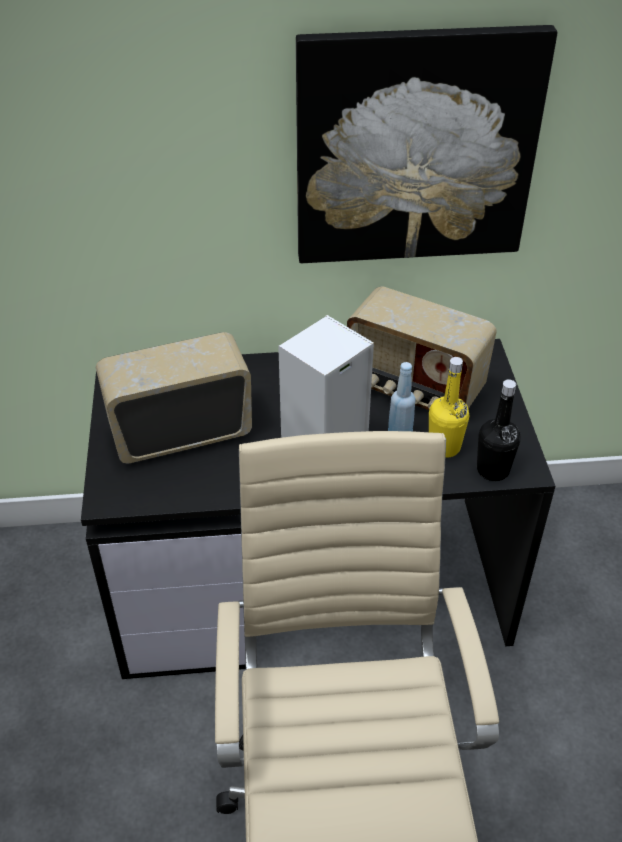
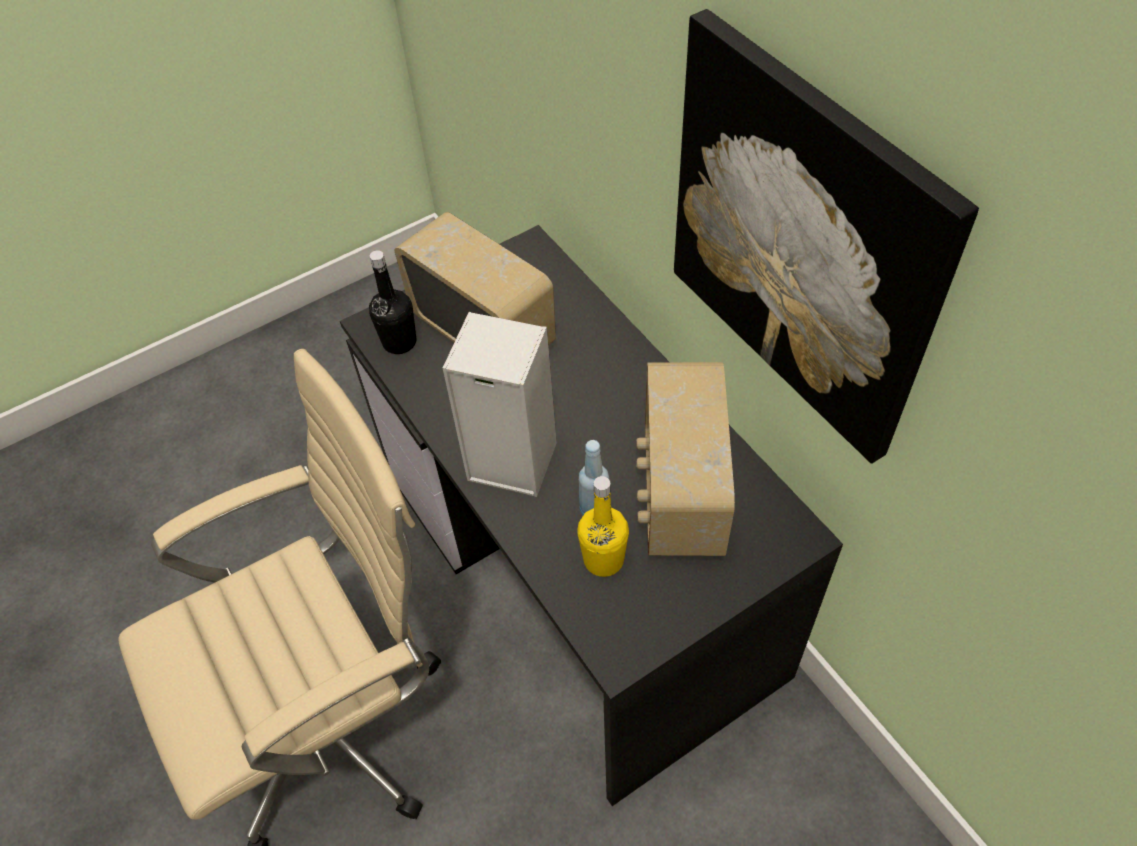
camera: 65 degrees right, 10 degrees up
(493, 470) = (596, 622): black bottle -> black bottle (399, 342)

